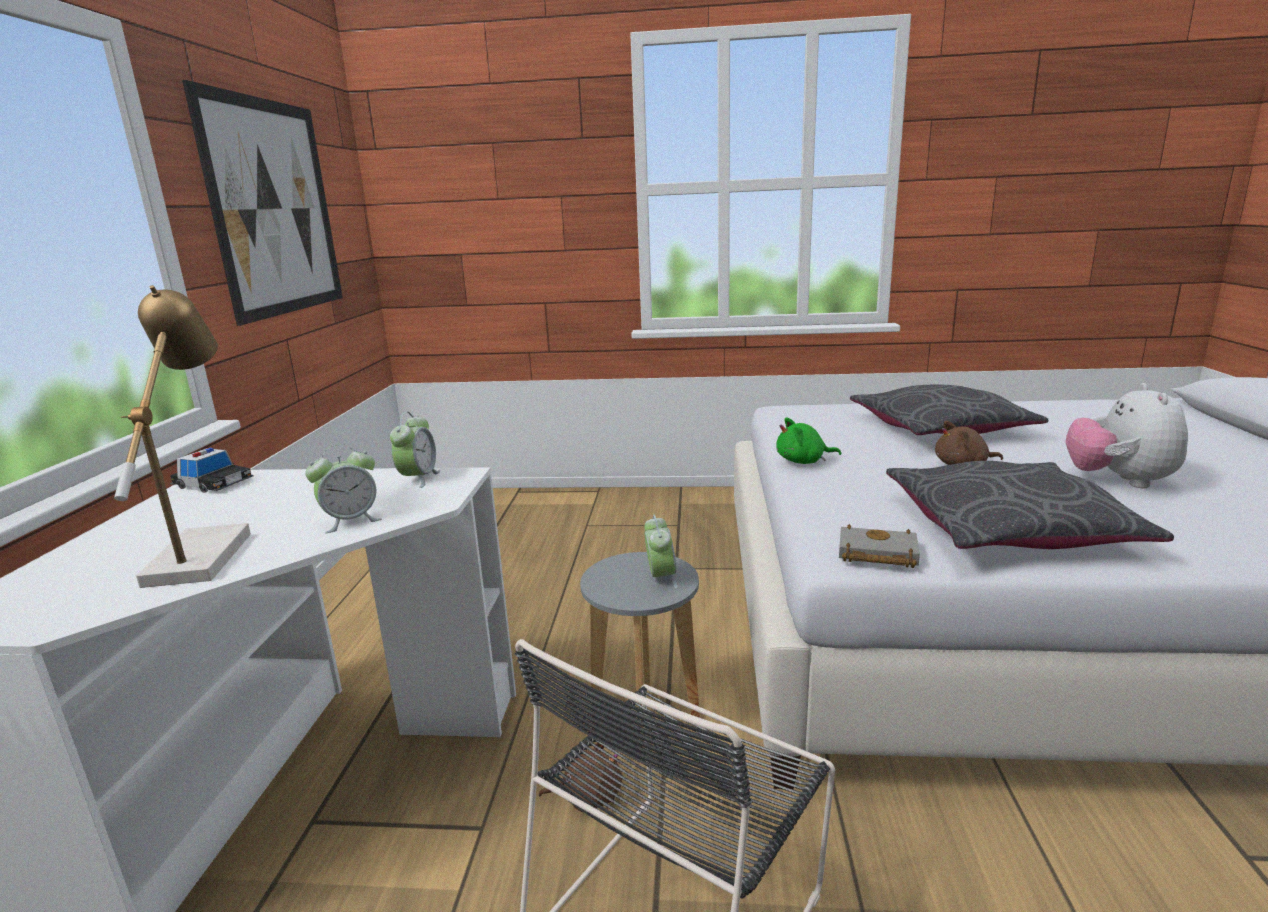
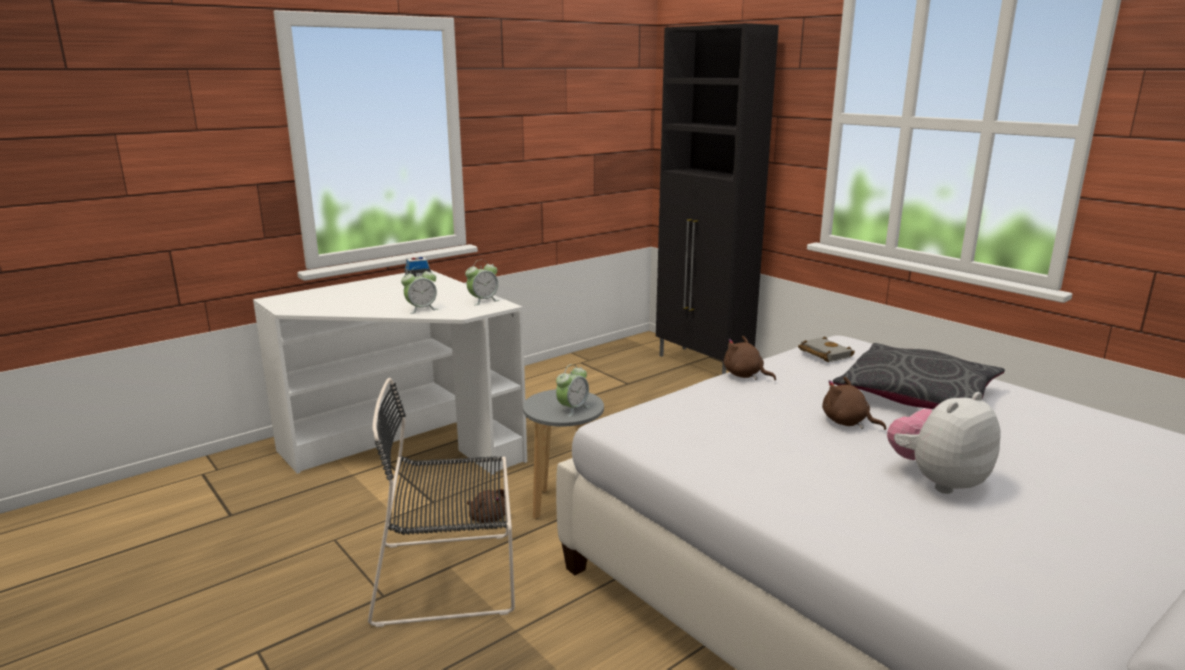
camera: 45 degrees right, 0 degrees up
(203, 552) = (361, 302): table lamp -> none
(275, 208) = (551, 116): picture -> none
(351, 521) = (421, 309): alarm clock -> alarm clock turned 45 degrees counterclockwise
(524, 500) = (703, 364): none -> black cabinet
(803, 461) = (745, 375): green plush toy -> brown plush toy
(875, 554) = (633, 431): grey book -> grey book (823, 353)
(1007, 527) = (750, 458): grey pillow -> none

